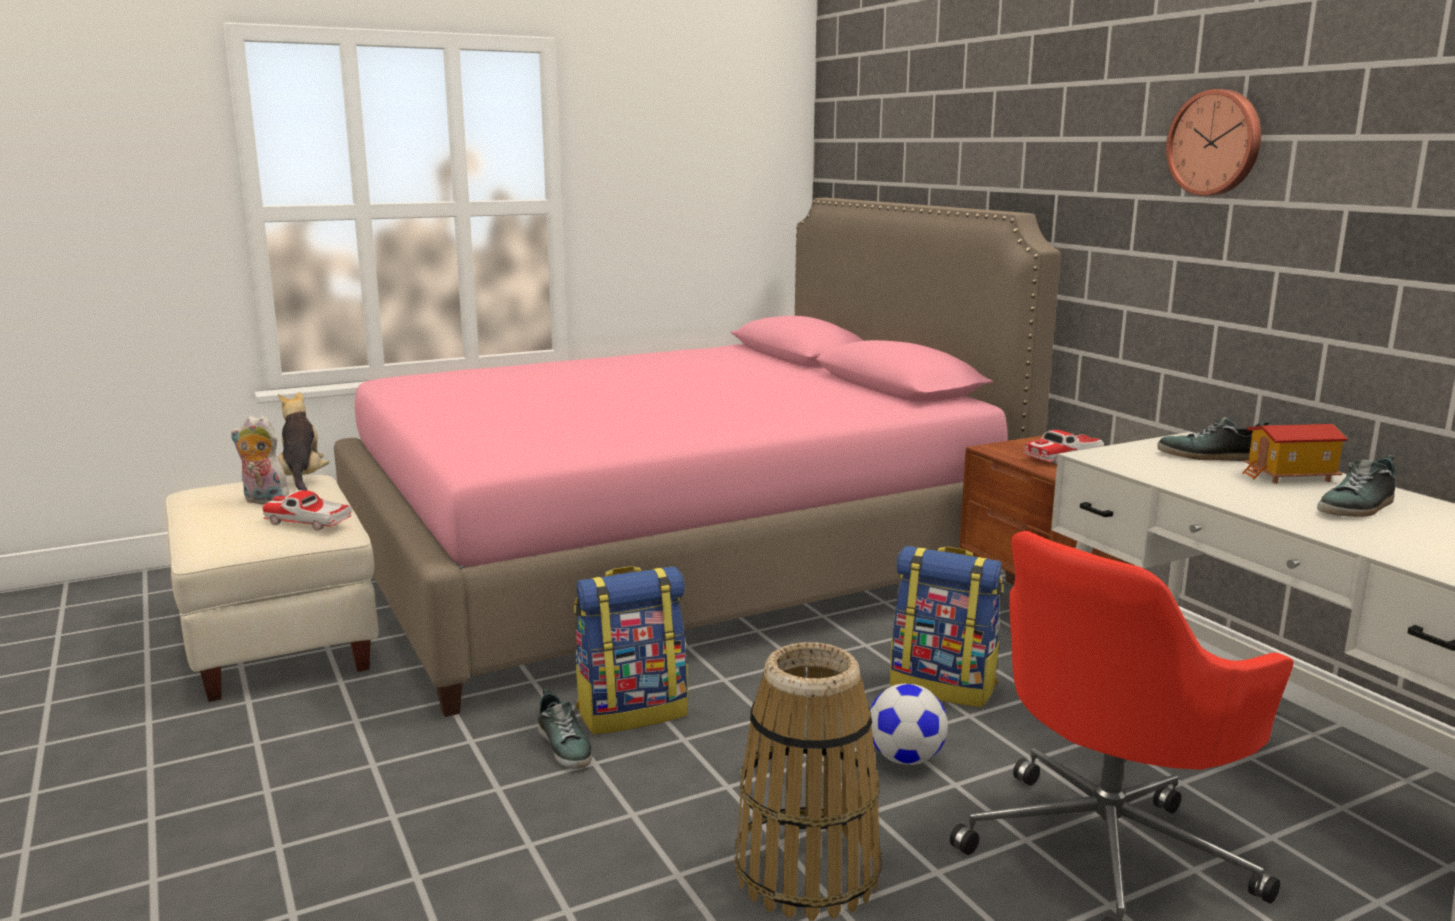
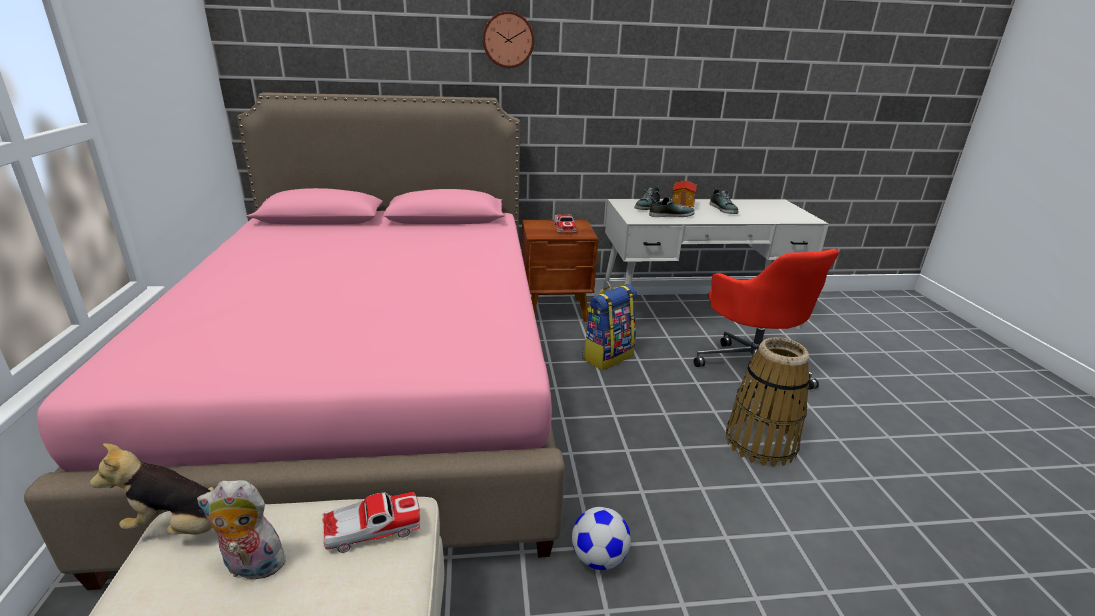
camera: 70 degrees left, 10 degrees up
(263, 501) = (251, 567): plush toy -> plush toy turned 60 degrees clockwise
(308, 522) = (372, 528): toy car -> toy car turned 150 degrees counterclockwise
(565, 746) = (617, 500): shoe -> shoe (671, 215)
(632, 711) = (585, 462): backpack -> none
(906, 758) = (671, 387): football -> football (599, 558)
(1216, 143) = (608, 58): wall clock -> wall clock (508, 40)

